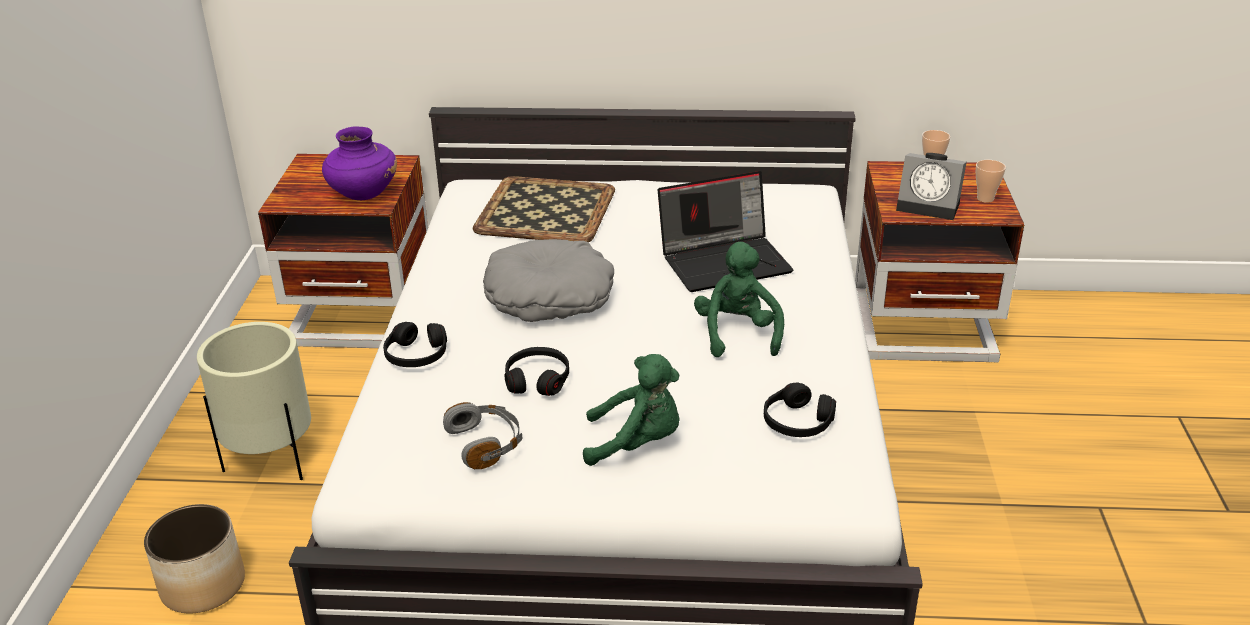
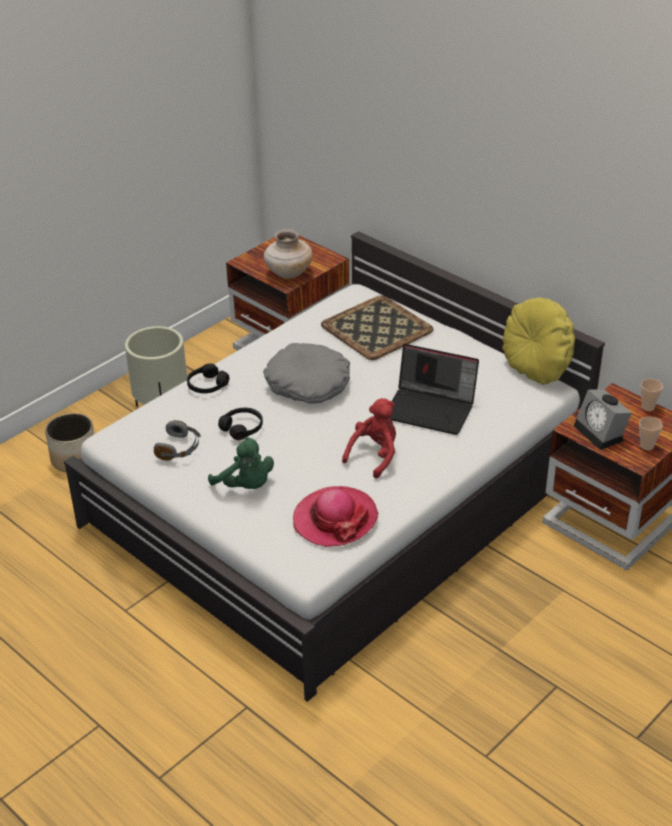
camera: 40 degrees right, 5 degrees up
(363, 194) = (288, 273): purple vase -> beige vase
(737, 334) = (374, 455): green plush toy -> red plush toy
(772, 184) = (535, 371): none -> yellow pillow
(797, 422) = (334, 519): black headphones -> hat

